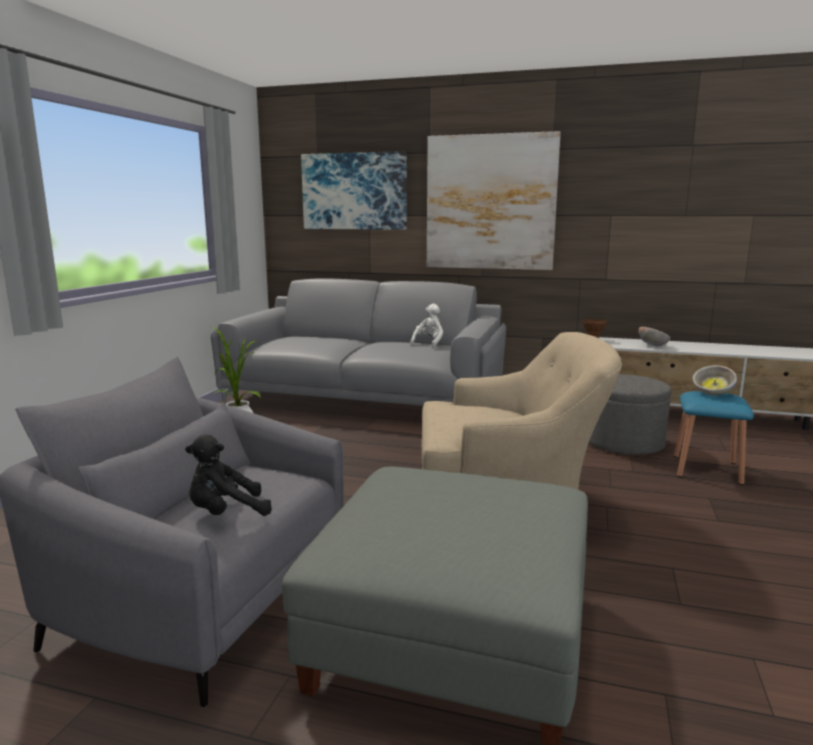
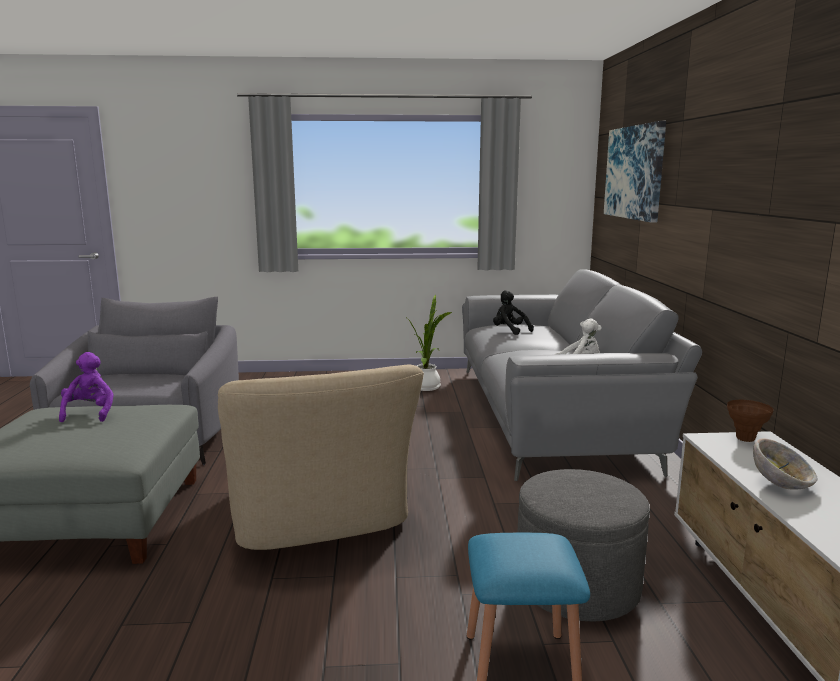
camera: 70 degrees right, 0 degrees up
(226, 513) = (117, 385): black plush toy -> black plush toy (509, 331)
(403, 508) = (90, 413): none -> purple plush toy
(490, 202) = (716, 191): picture -> none
(713, 394) = (534, 548): bowl -> none

